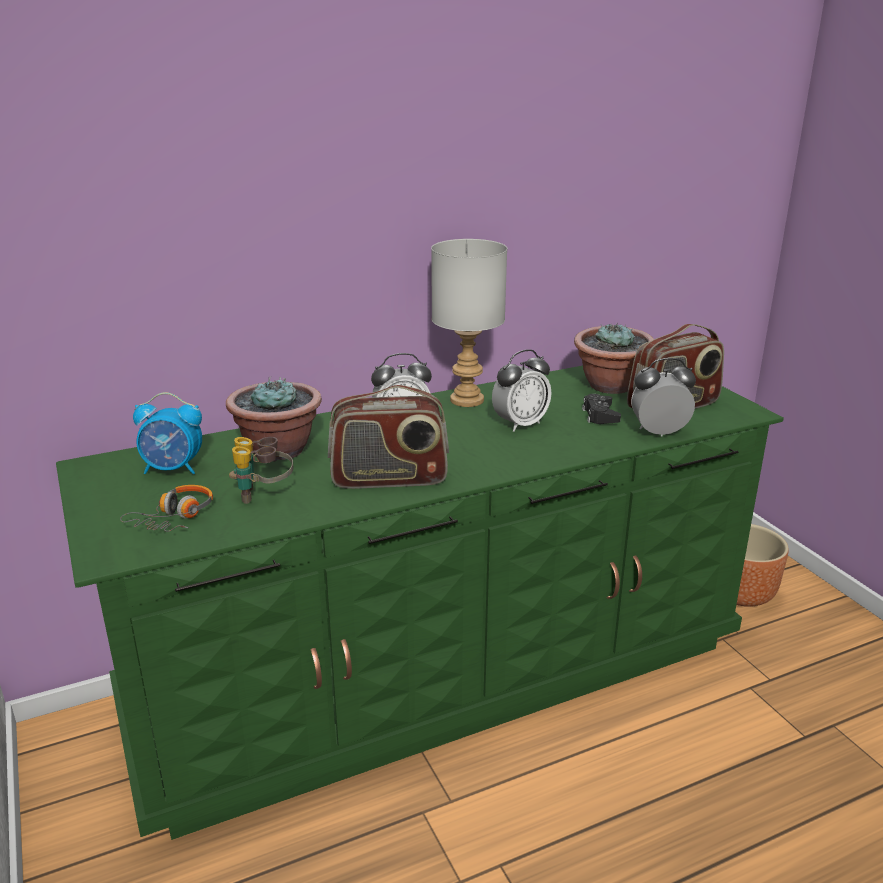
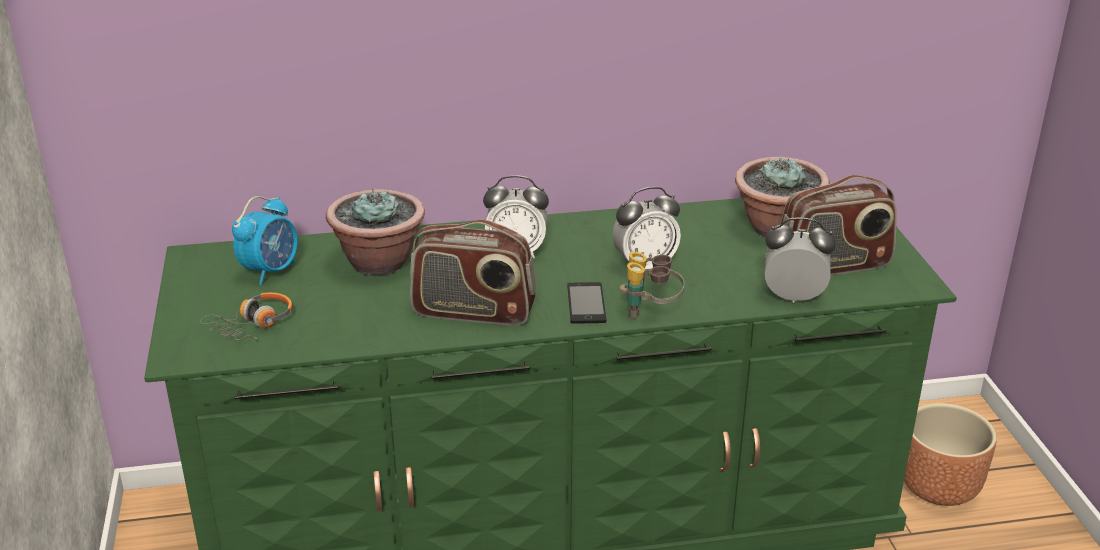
camera: 15 degrees right, 5 degrees up
(173, 469) = (271, 270): alarm clock -> alarm clock turned 75 degrees counterclockwise
(263, 495) = (344, 312): binoculars -> binoculars (650, 312)
(468, 400) = (605, 227): grey table lamp -> none
(488, 459) = (586, 303): none -> phone
(600, 415) = (740, 265): black game controller -> none

